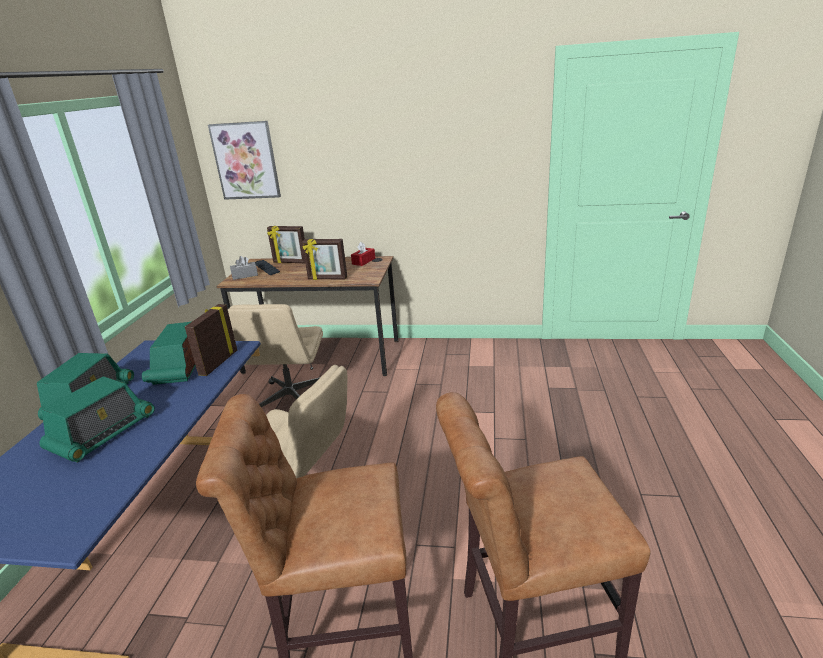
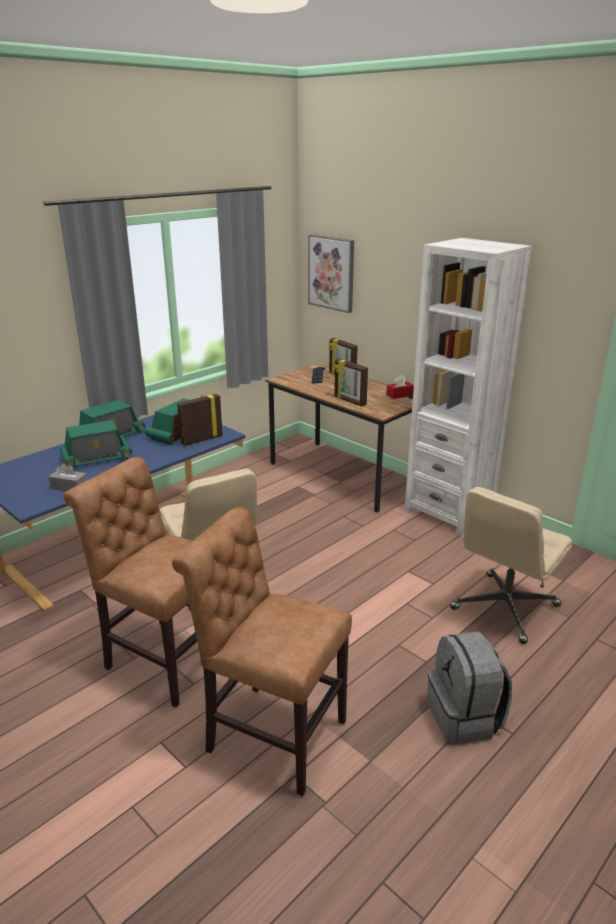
camera: 35 degrees right, 0 degrees up
(245, 275) = (295, 377): grey tissue box -> grey tissue box (69, 487)
(291, 400) = (284, 500): beige office chair -> beige office chair (504, 608)
(440, 352) = (449, 512): none -> white bookcase
(640, 505) = (465, 718): none -> grey backpack

